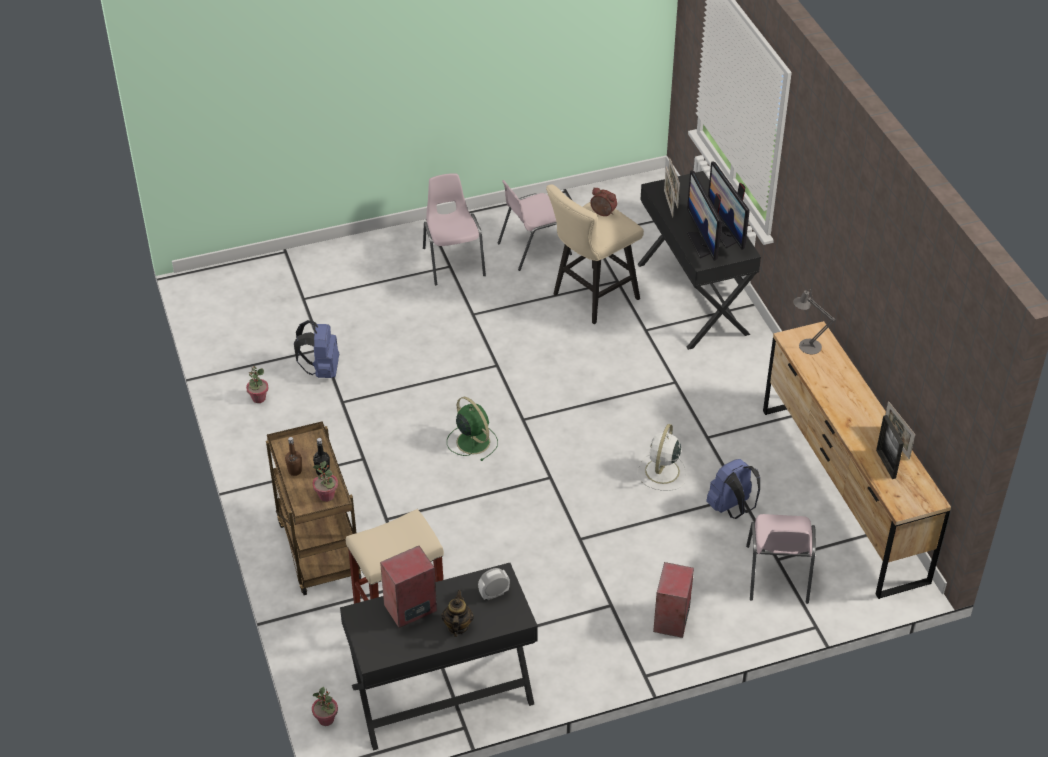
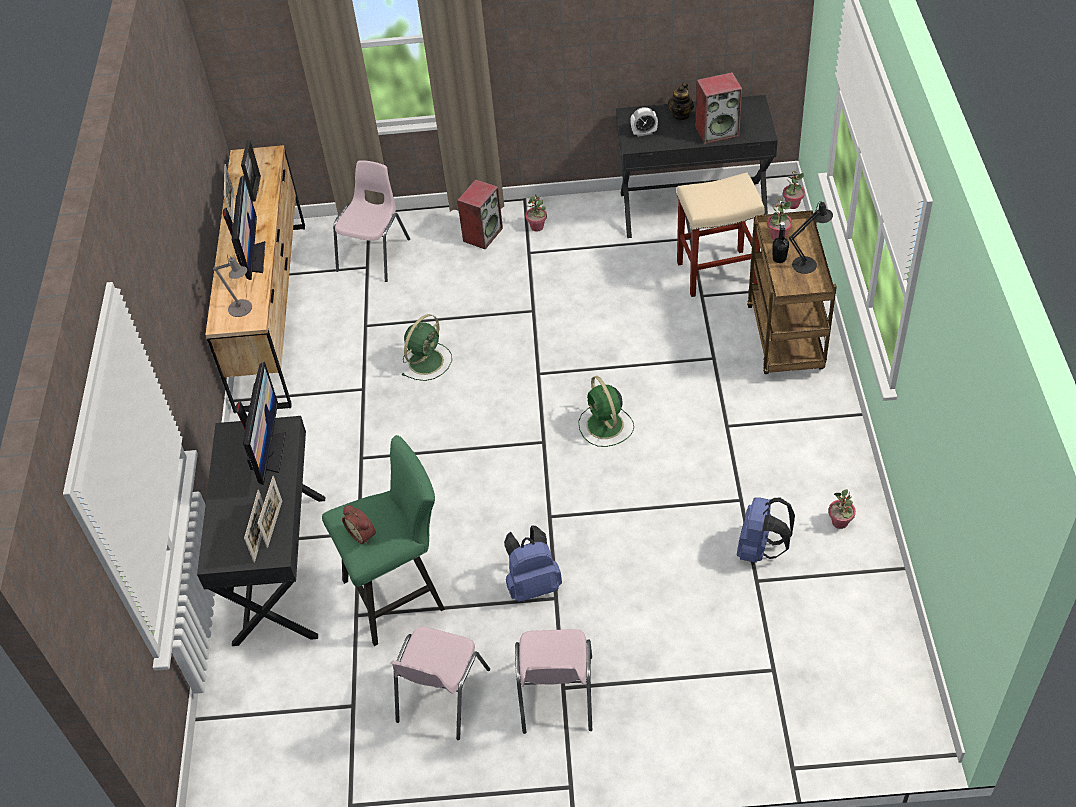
camera: 160 degrees left, 5 degrees up
(295, 471) = (807, 263): brown bottle -> black table lamp
(532, 248) = (441, 696): pink chair -> pink chair turned 120 degrees clockwise
(591, 298) = (401, 593): beige stool -> green stool
(614, 639) = (537, 227): none -> potted plant
(661, 472) = (427, 360): white fan -> green fan
(727, 233) = (232, 463): monitor -> monitor (252, 258)
(731, 508) = (380, 316): blue backpack -> blue backpack (533, 584)

